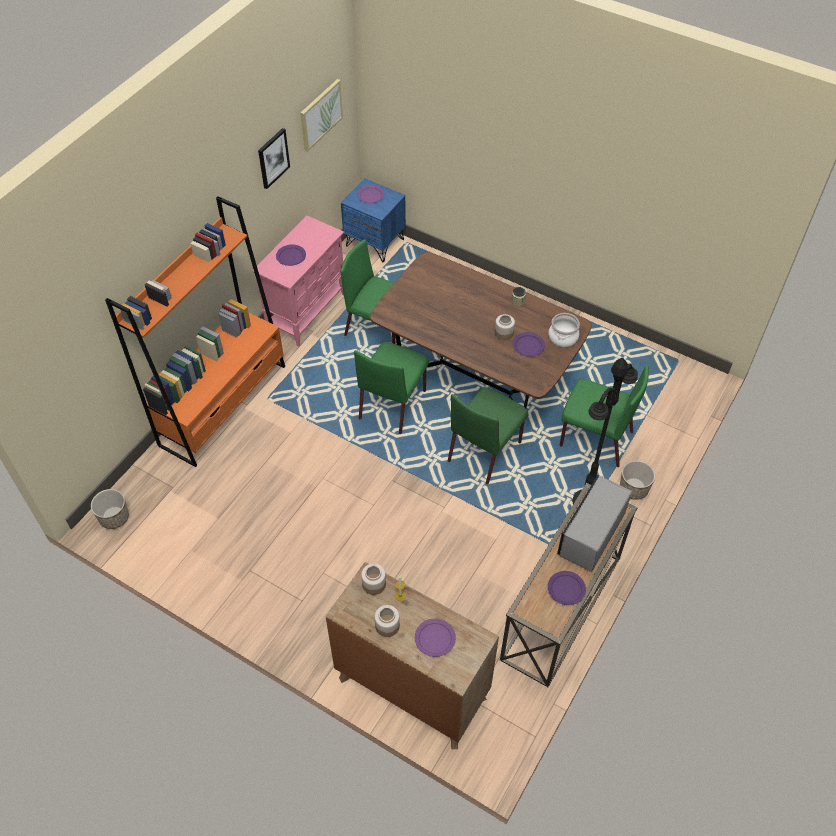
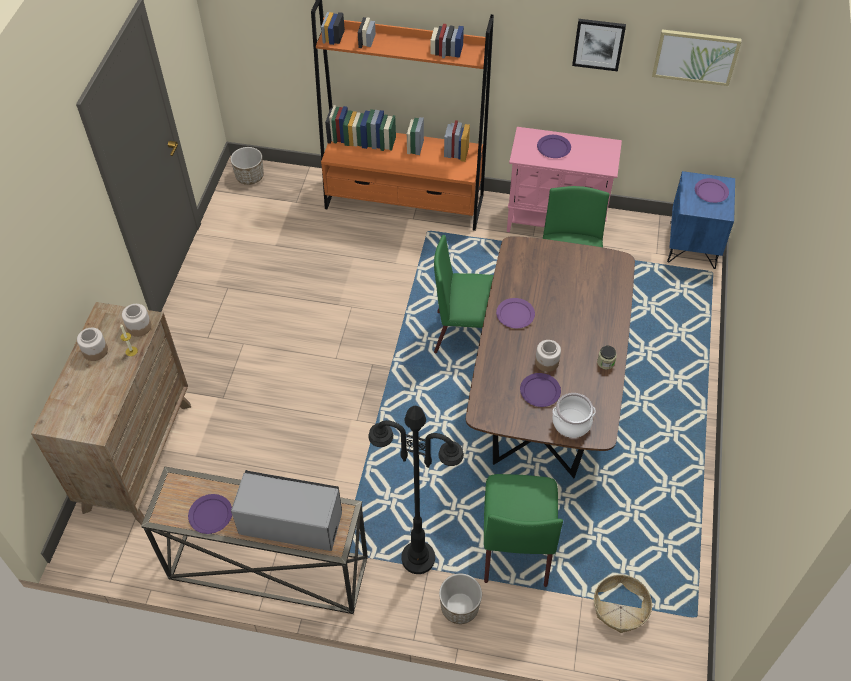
camera: 70 degrees right, 0 degrees up
(434, 638) = (89, 392): purple plate -> purple plate (515, 314)
(485, 450) = (447, 436): green chair -> none
(660, 396) = (620, 608): none -> basket

